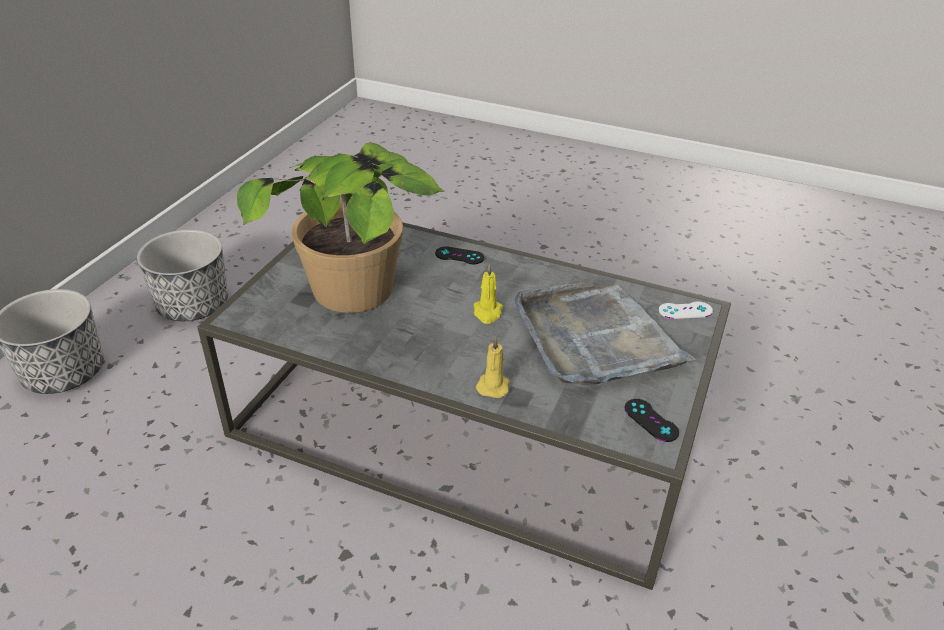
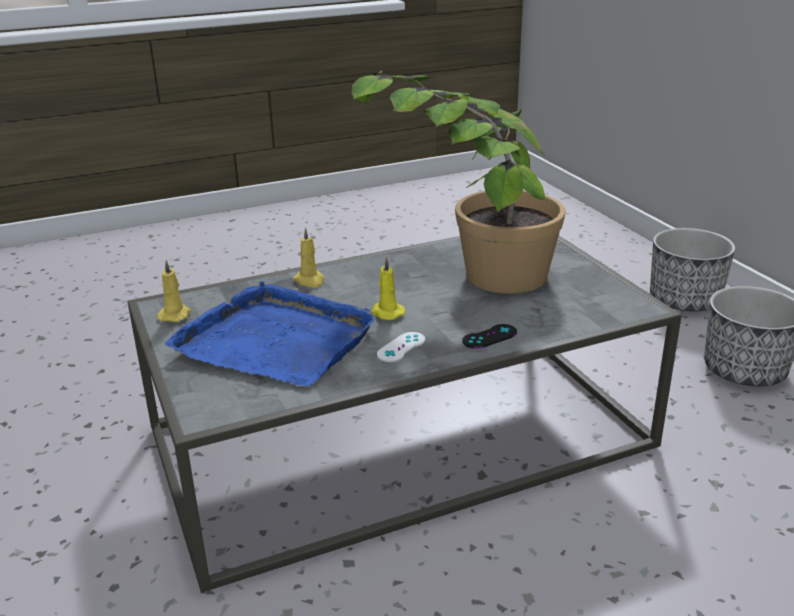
camera: 135 degrees right, 10 degrees down
(595, 338) = (277, 340): grey tray -> blue tray
(651, 420) = (175, 315): black game controller -> yellow candle
(685, 310) = (218, 405): white game controller -> white game controller (401, 347)

